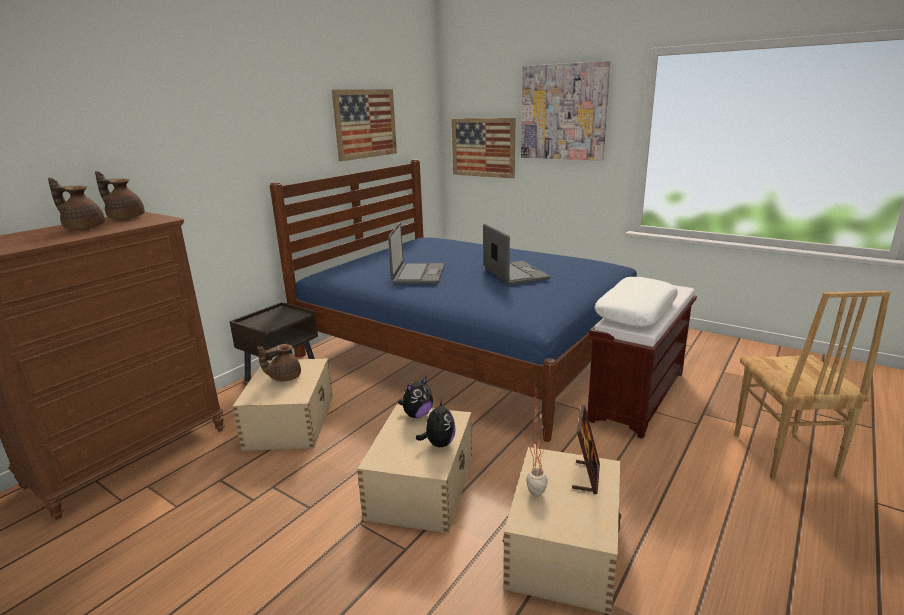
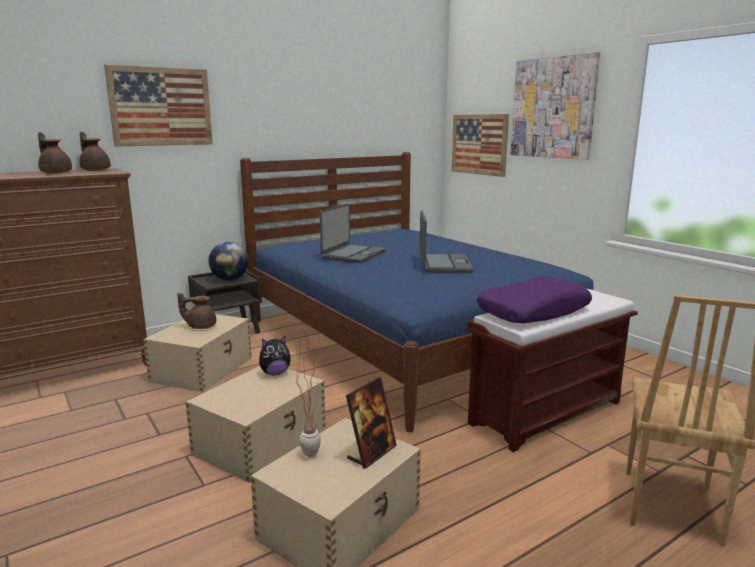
camera: 20 degrees right, 5 degrees down
(281, 318) = (230, 279): none -> globe
(365, 123) = (352, 113): picture -> picture (161, 106)
(439, 444) = (269, 398): plush toy -> none
(635, 311) = (533, 311): white pillow -> purple pillow

